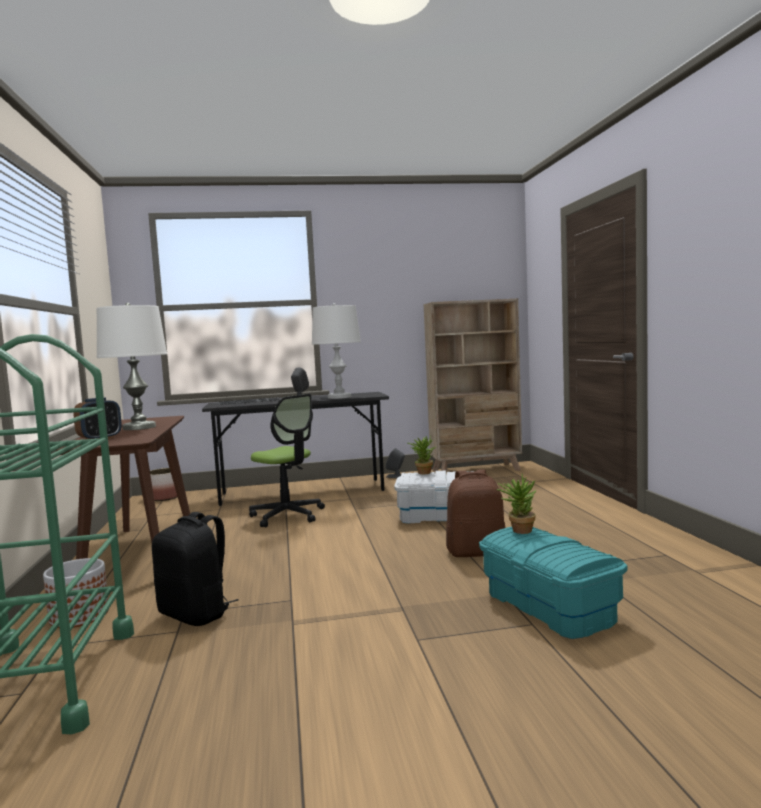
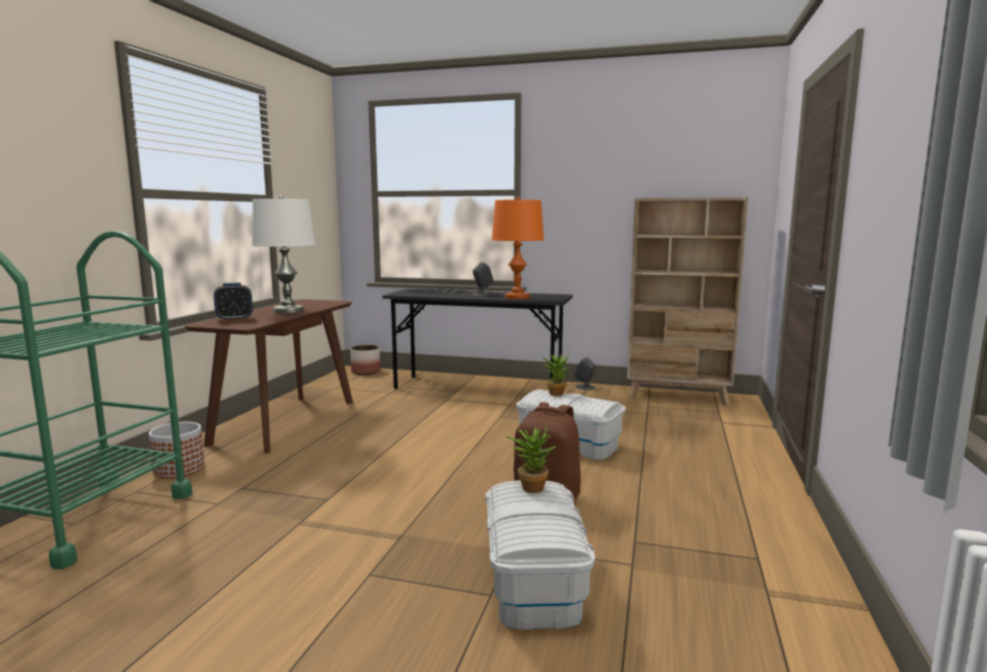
camera: 25 degrees right, 5 degrees up
(196, 614) = (248, 492): black backpack -> none
(287, 515) = (434, 411): office chair -> none
(339, 397) = (517, 297): white table lamp -> orange table lamp
(550, 606) = (534, 581): turquoise storage box -> white storage box

